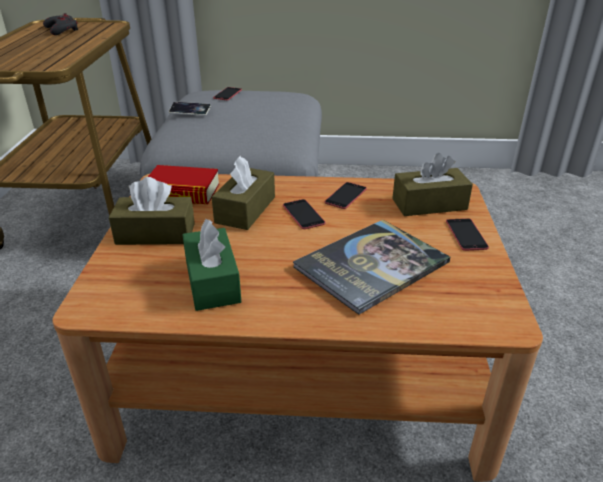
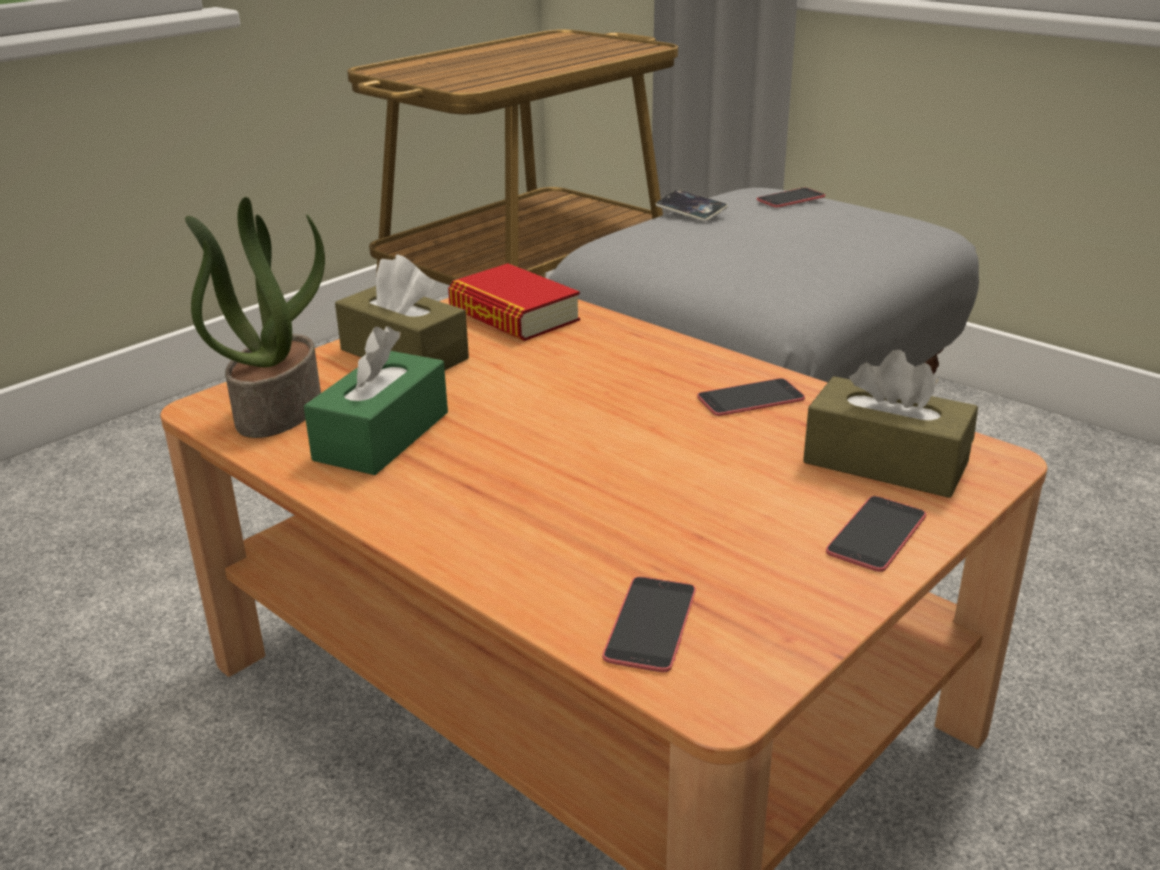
camera: 40 degrees right, 5 degrees down
(62, 30) = (569, 45): grey game controller -> none
(131, 292) = (278, 409): none -> potted plant
(245, 210) = (563, 365): brown tissue box -> none
(303, 214) = (638, 400): phone -> phone (651, 624)
(371, 265) = (628, 508): book -> none

